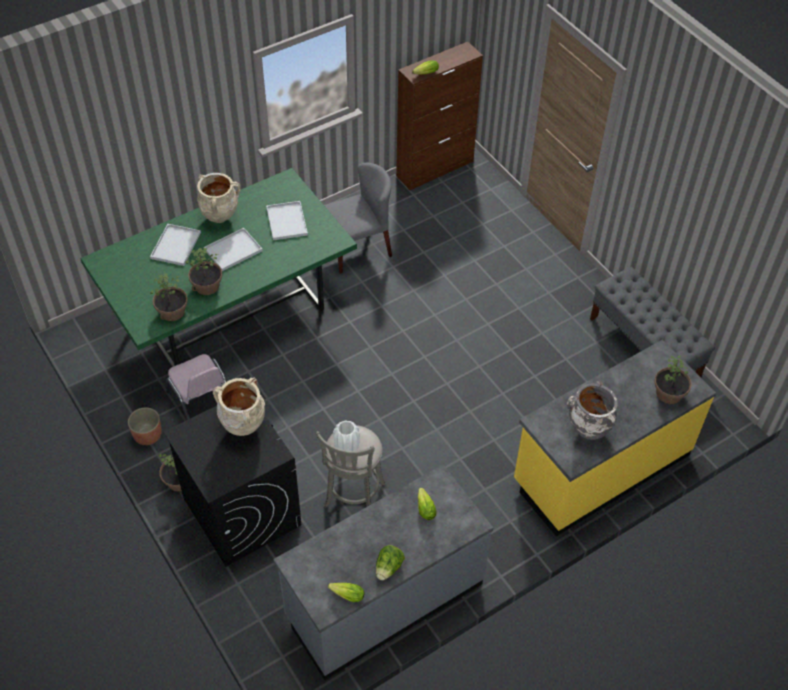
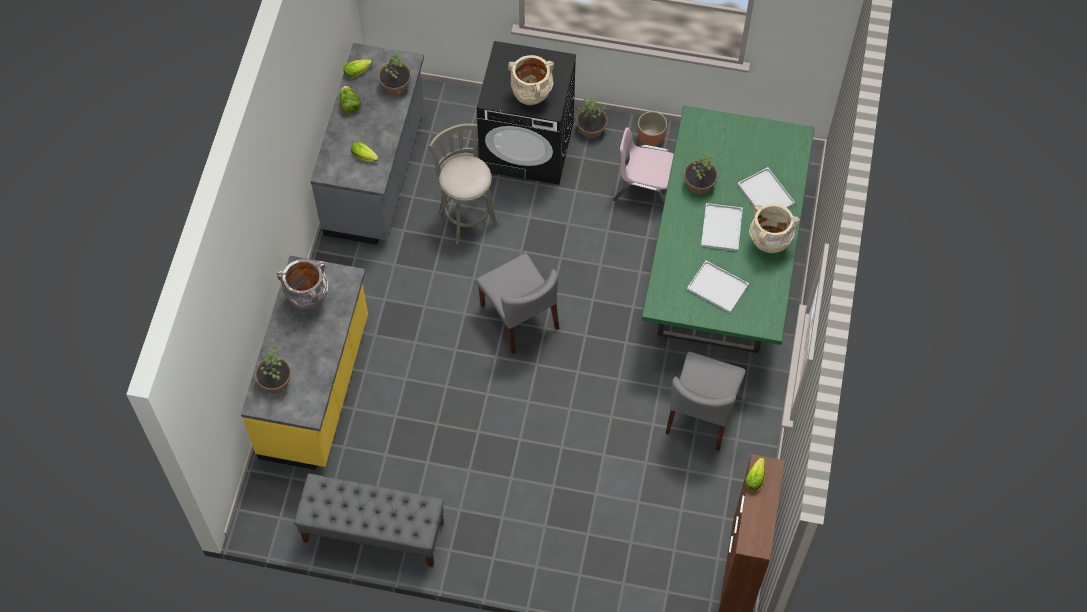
camera: 135 degrees right, 10 degrees up
(172, 312) = (694, 146): potted plant -> potted plant (395, 86)
(347, 449) = (467, 169): white vase -> none
(400, 394) = (520, 317): none -> grey chair

